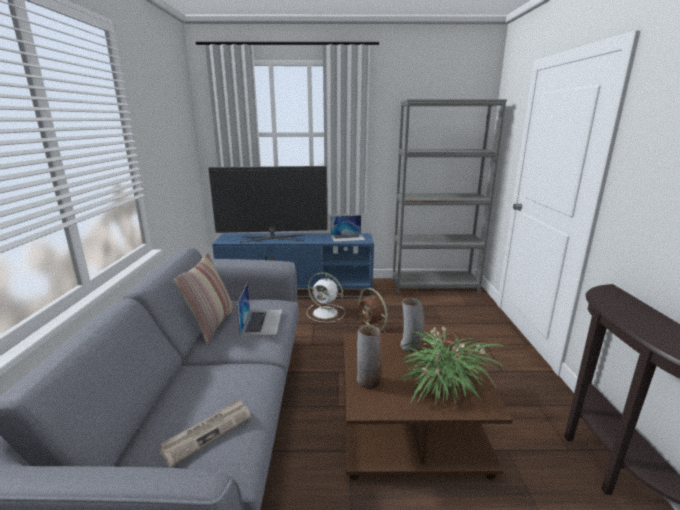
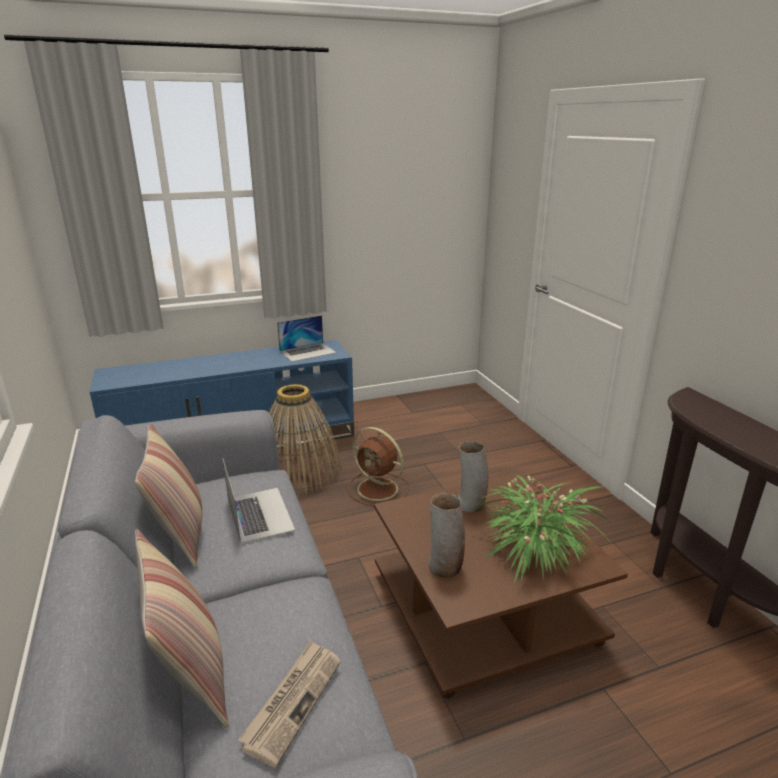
camera: 20 degrees left, 5 degrees up
(164, 400) = (191, 674): none -> pillow
(272, 238) = (190, 368): television -> none
(326, 313) = (299, 471): white fan -> basket
(434, 286) = (430, 402): grey bookcase -> none

